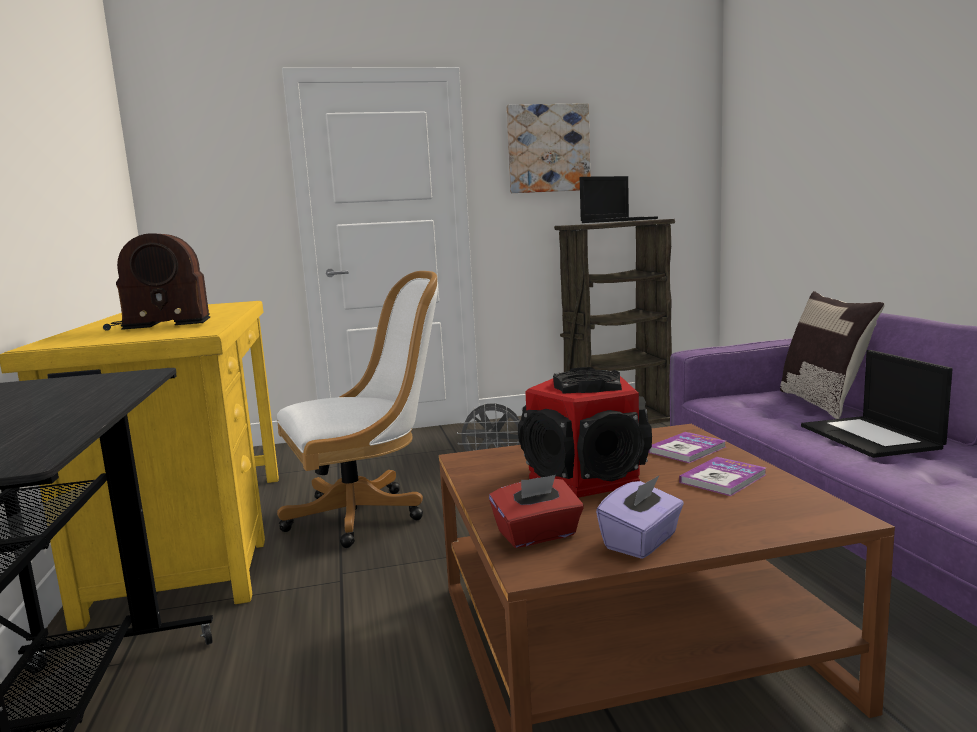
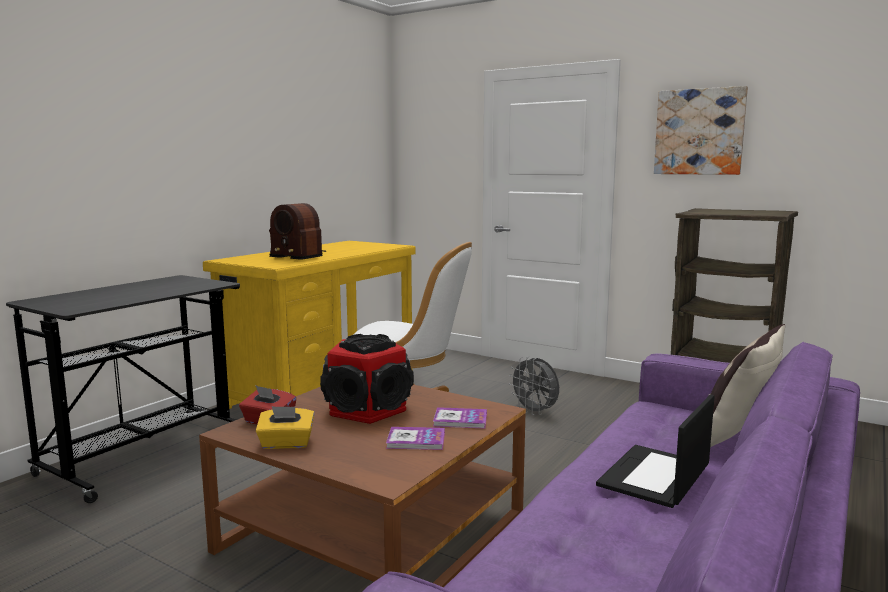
camera: 45 degrees right, 0 degrees up
(618, 221) = (744, 211): laptop -> none
(641, 542) = (286, 444): purple tissue box -> yellow tissue box

